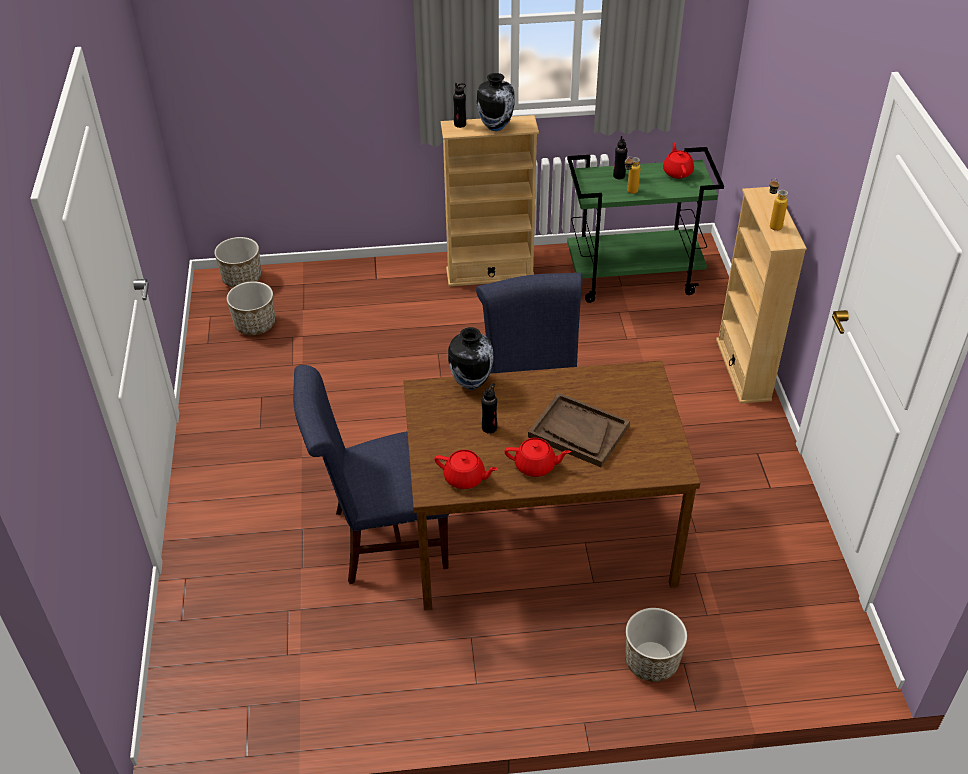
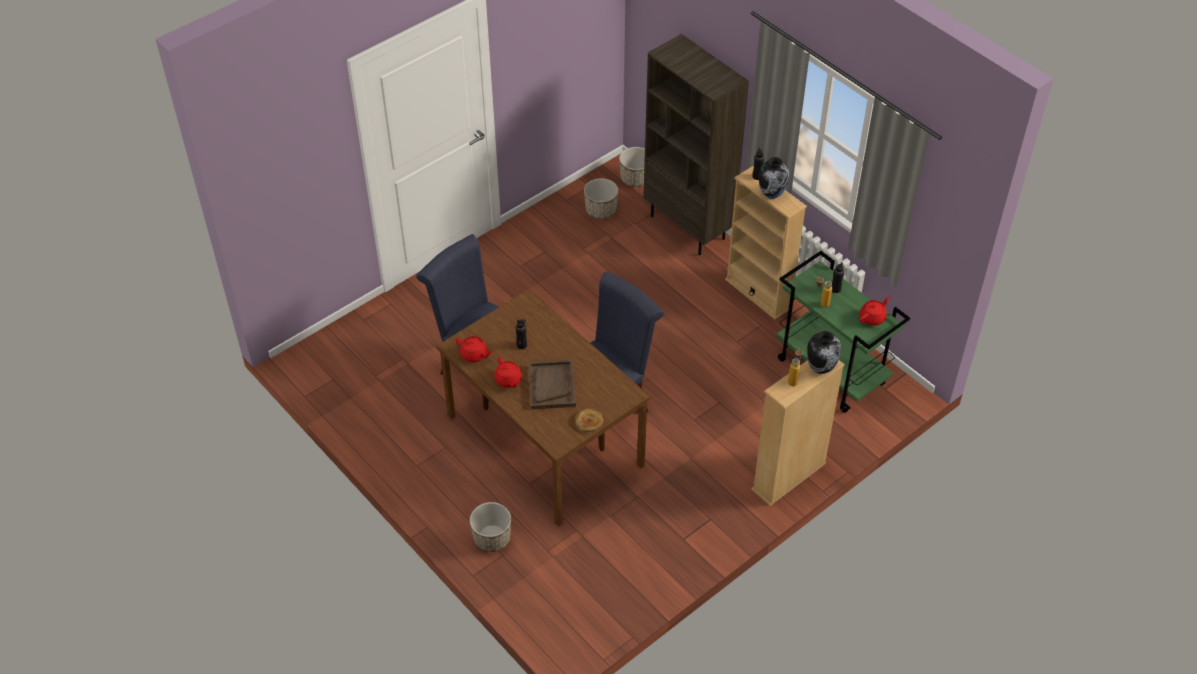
camera: 55 degrees right, 5 degrees up
(352, 276) = (688, 227): none -> brown bookcase
(465, 478) = (474, 355): red teapot -> red teapot turned 45 degrees counterclockwise
(471, 383) = (552, 318): vase -> vase (821, 368)
(661, 426) = (589, 421): none -> bread

